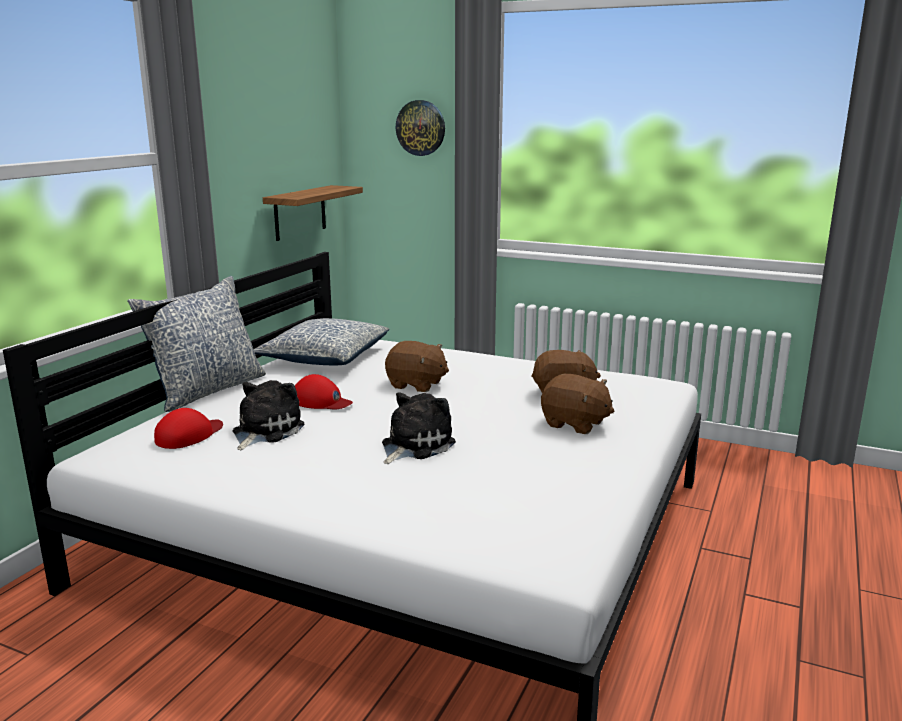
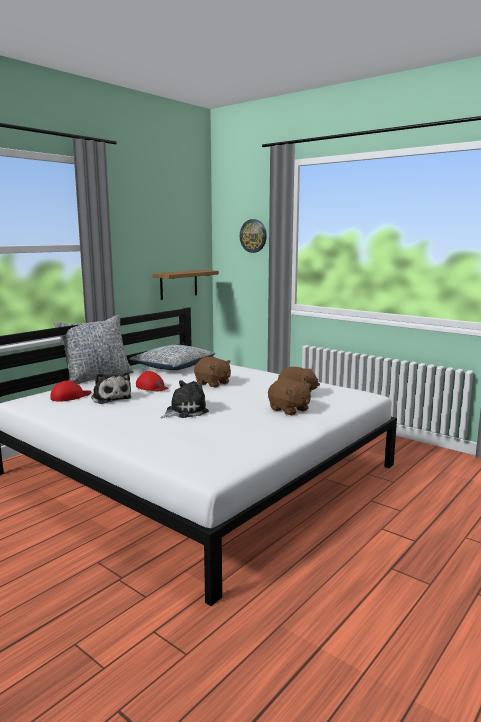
camera: 15 degrees right, 5 degrees down
(265, 431) = (110, 398): plush toy -> plush toy turned 105 degrees clockwise

